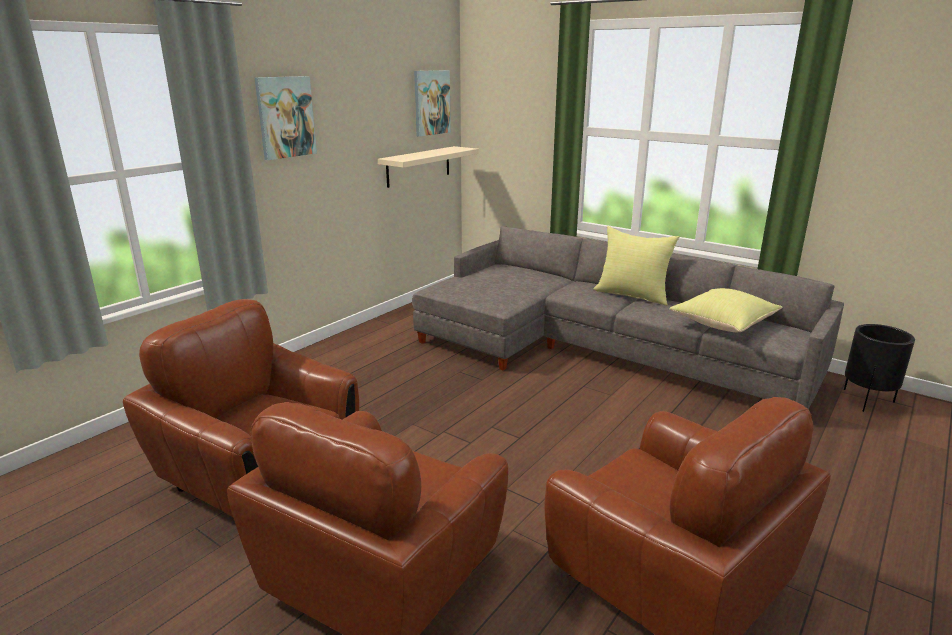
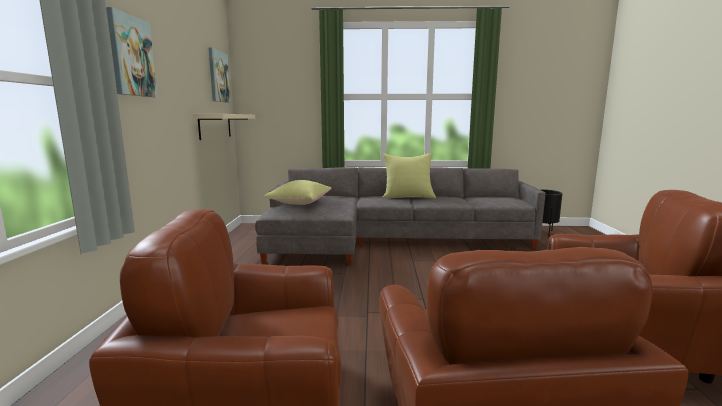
camera: 35 degrees left, 10 degrees down
(723, 324) = (477, 201): yellow pillow -> yellow pillow (299, 203)

